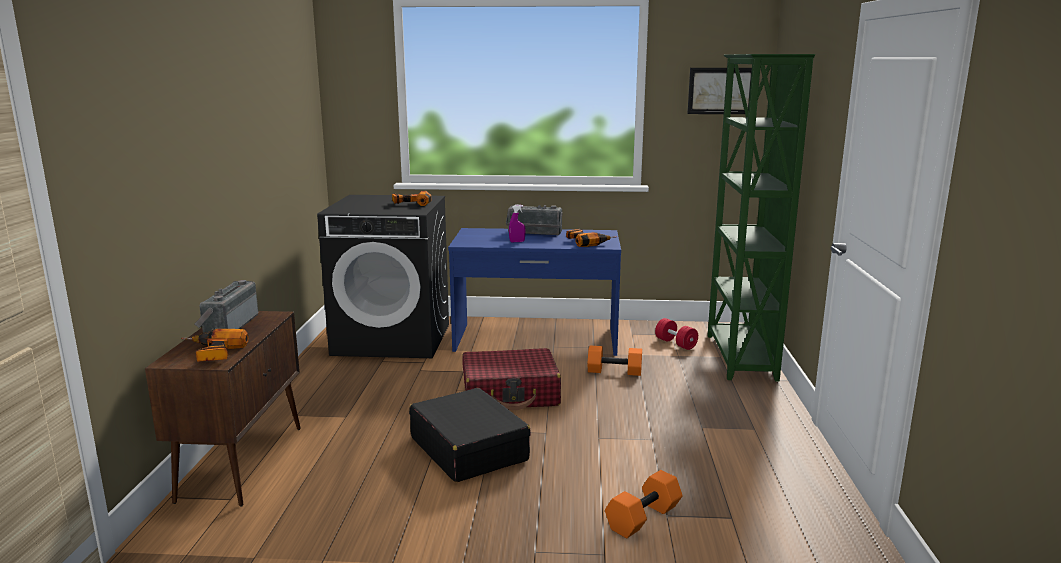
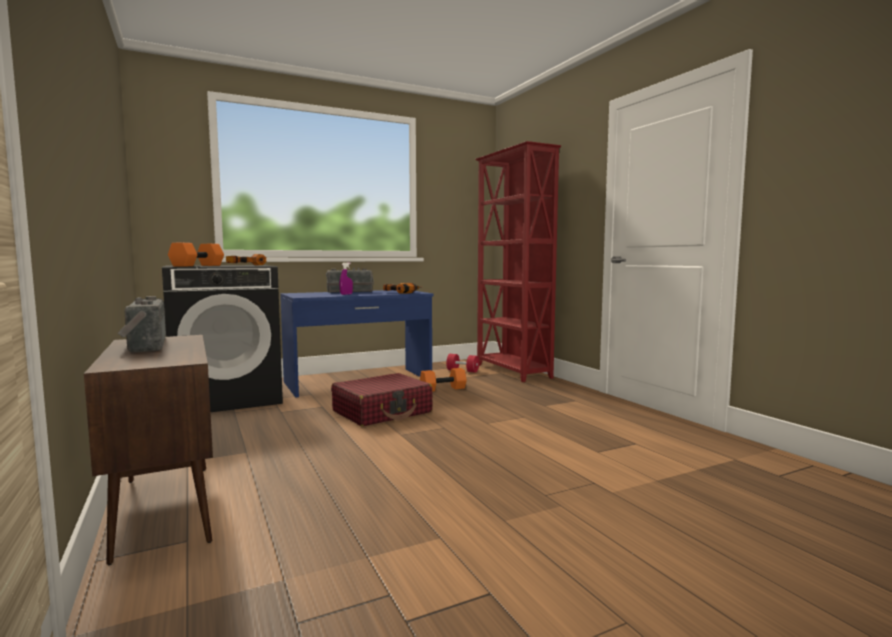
camera: 30 degrees left, 10 degrees down
(212, 354) = (162, 358): power drill -> none
(468, 449) = (396, 448): black suitcase -> none
(644, 519) = (587, 457): orange dumbbell -> orange dumbbell (197, 266)
(721, 91) = (465, 189): picture -> none
(739, 357) = (512, 371): green bookcase -> red bookcase

